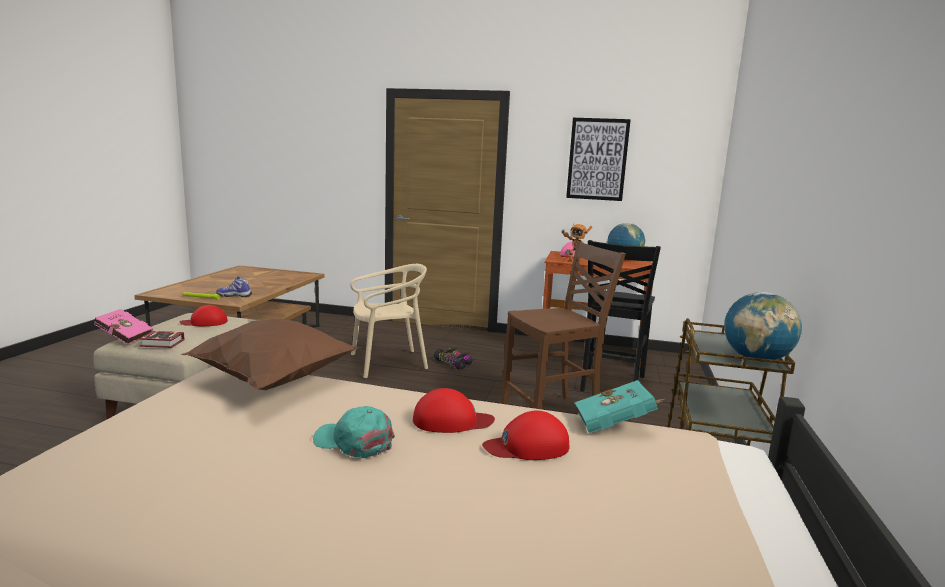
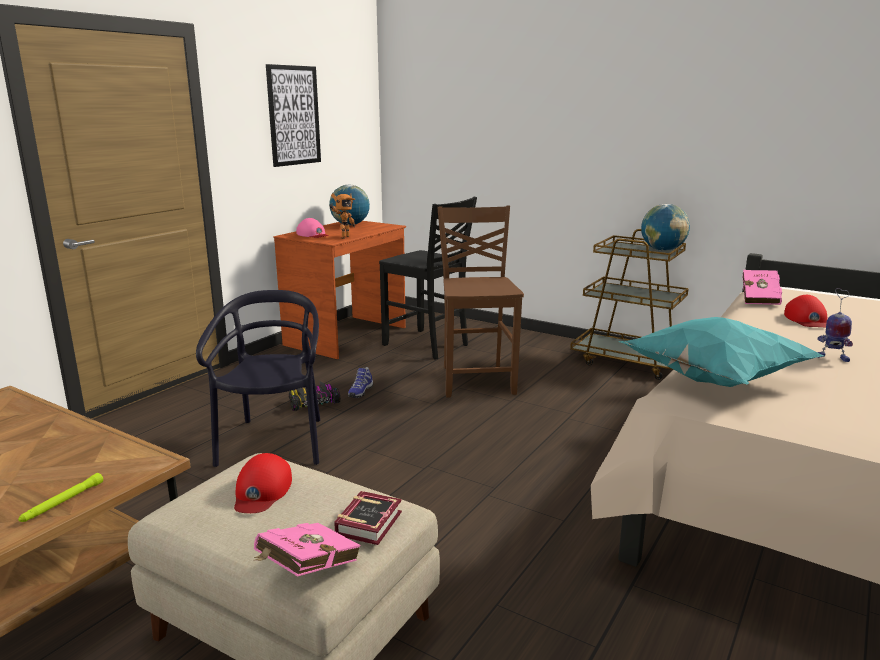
camera: 70 degrees left, 5 degrees up
(234, 295) = (90, 466): shoe -> shoe (360, 392)
(277, 381) = (712, 380): brown pillow -> turquoise pillow
(354, 442) = (830, 358): turquoise cap -> toy robot
(387, 363) = (274, 443): beige chair -> black chair
(451, 421) = (777, 331): red cap -> none
(616, 425) = (760, 299): turquoise book -> pink book

